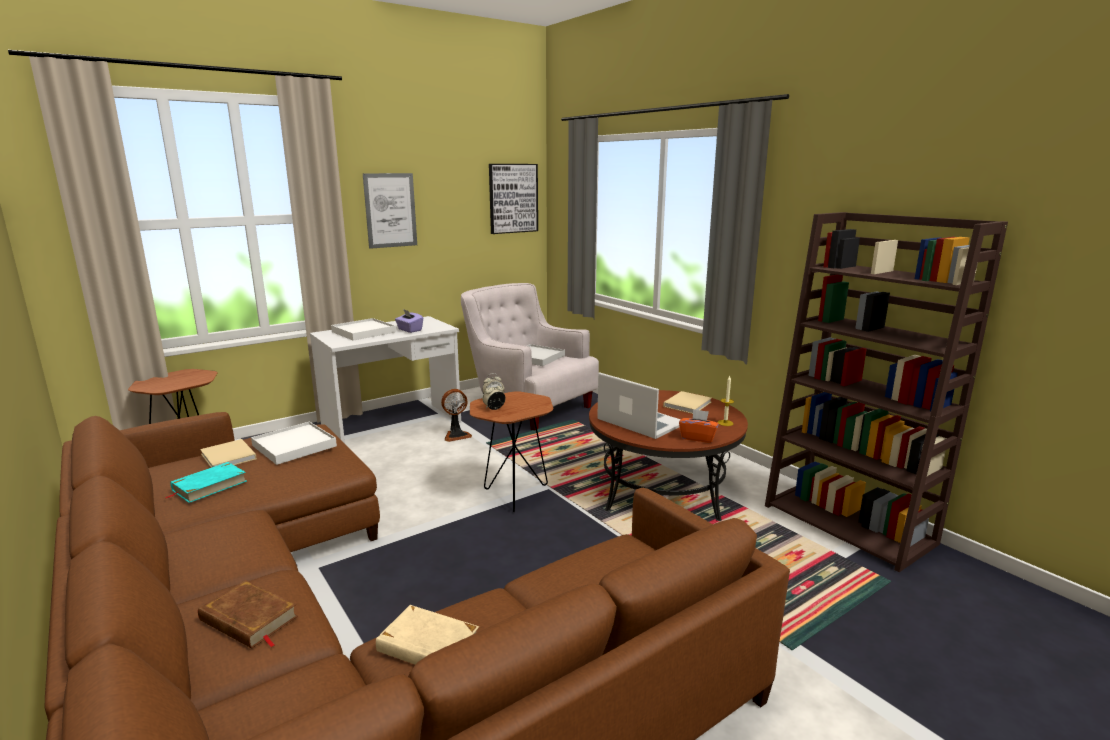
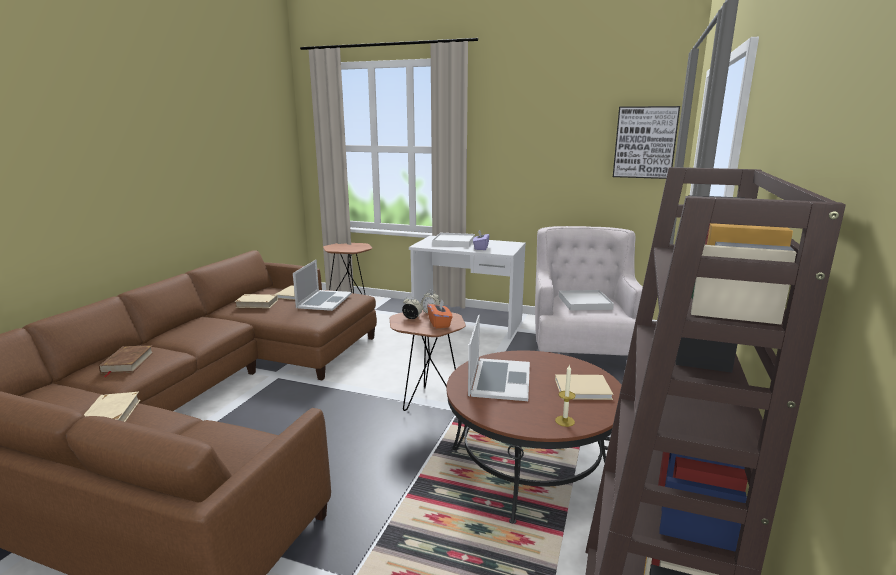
camera: 55 degrees right, 0 degrees up
(209, 486) = (257, 303): turquoise book -> beige book
(294, 446) = (324, 300): white tray -> laptop
(390, 210) = (513, 148): picture -> none
(456, 435) = (487, 346): fan -> none
(698, 438) = (501, 416): orange tissue box -> orange tissue box (439, 323)

